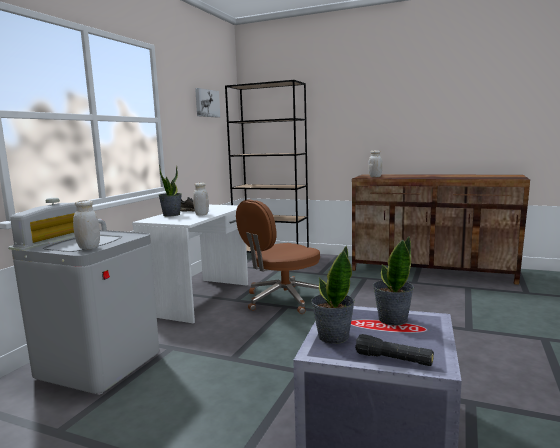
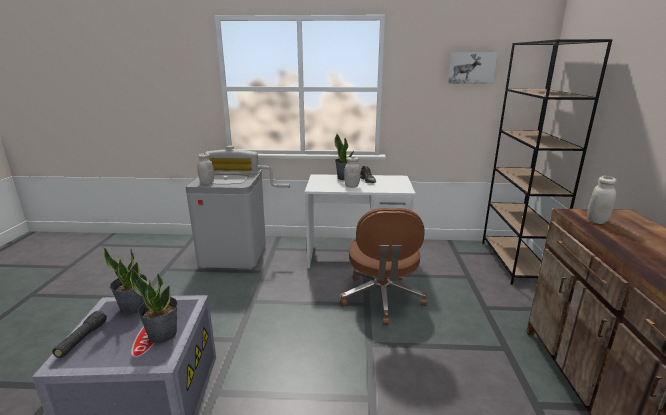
camera: 70 degrees right, 10 degrees up
(283, 300) = (382, 299): brown office chair -> brown office chair turned 120 degrees counterclockwise

